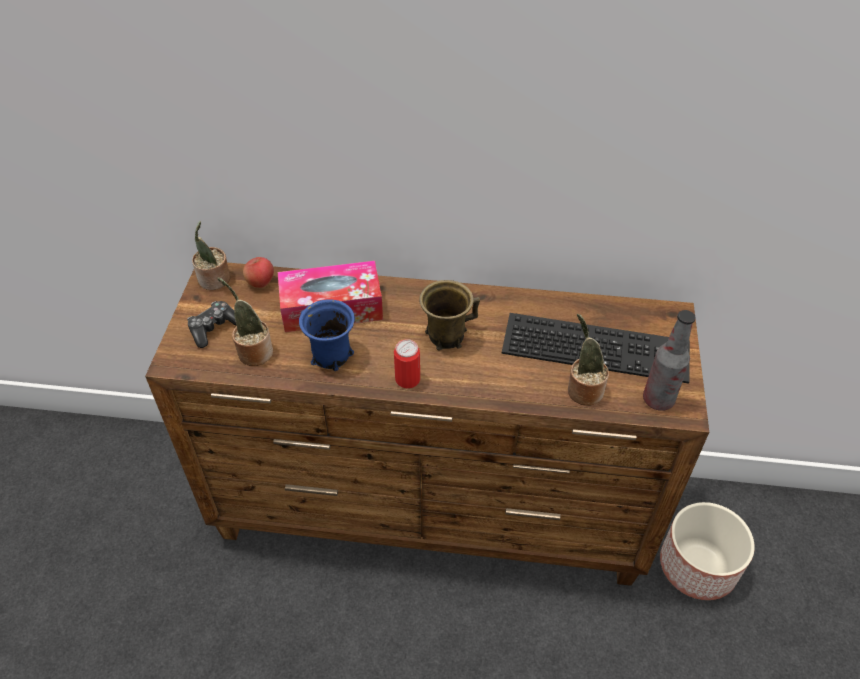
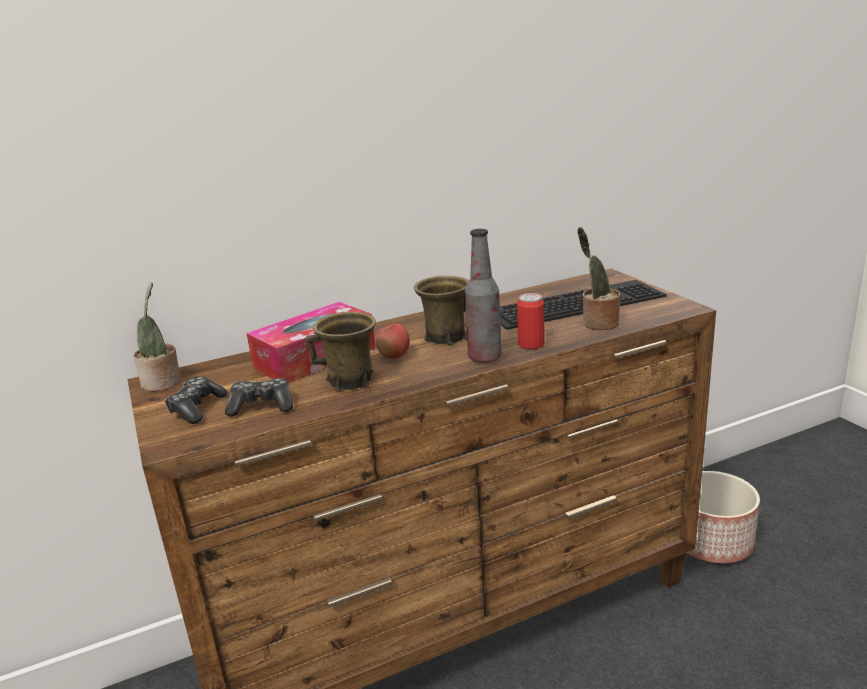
camera: 30 degrees left, 25 degrees down
(253, 352) = (262, 406): potted plant -> game controller
(260, 282) = (219, 368): apple -> apple (394, 356)
(331, 356) = (350, 381): blue mug -> brown mug
(407, 379) = (444, 367): can -> can (531, 344)
(658, 400) = (658, 309): bottle -> bottle (485, 358)

